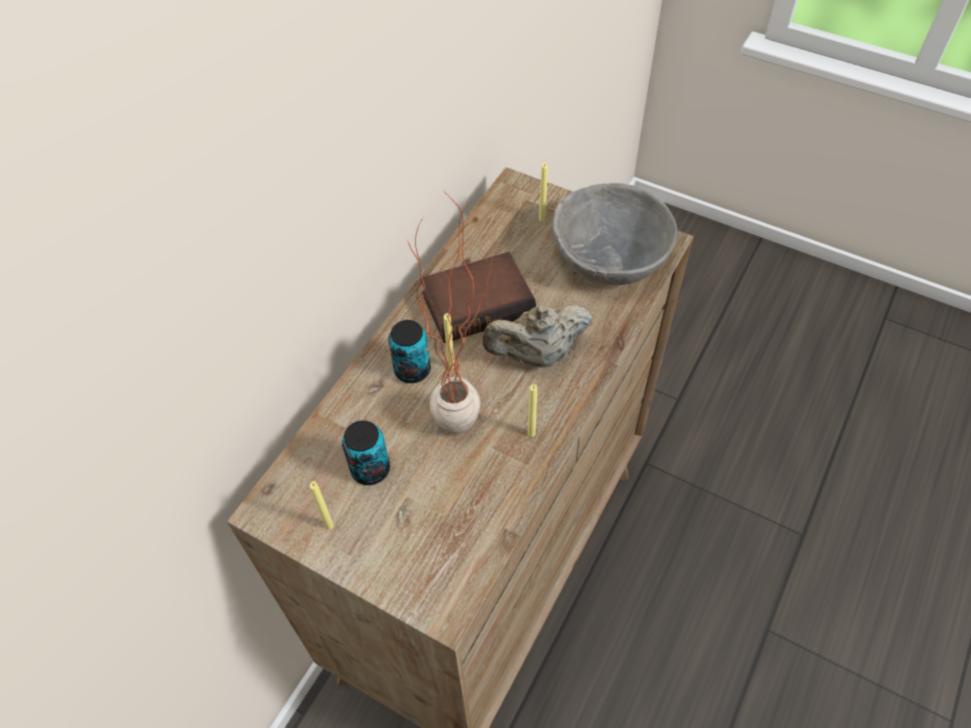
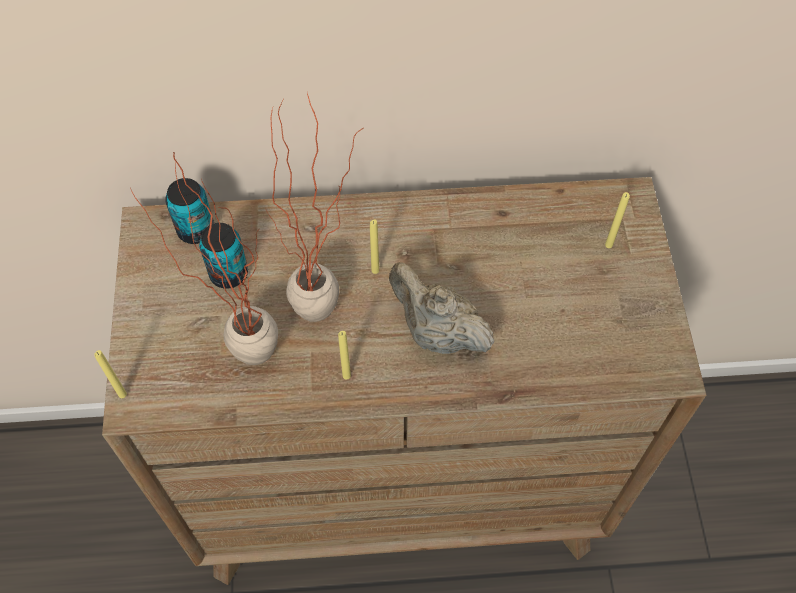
camera: 55 degrees right, 5 degrees up
(329, 526) = (159, 277): yellow candle -> yellow candle (122, 394)
(412, 370) = (348, 244): can -> can (196, 230)
(450, 495) = (241, 347): none -> potted plant
(478, 301) = (462, 250): book -> none
(609, 257) = (608, 330): grey bowl -> none

